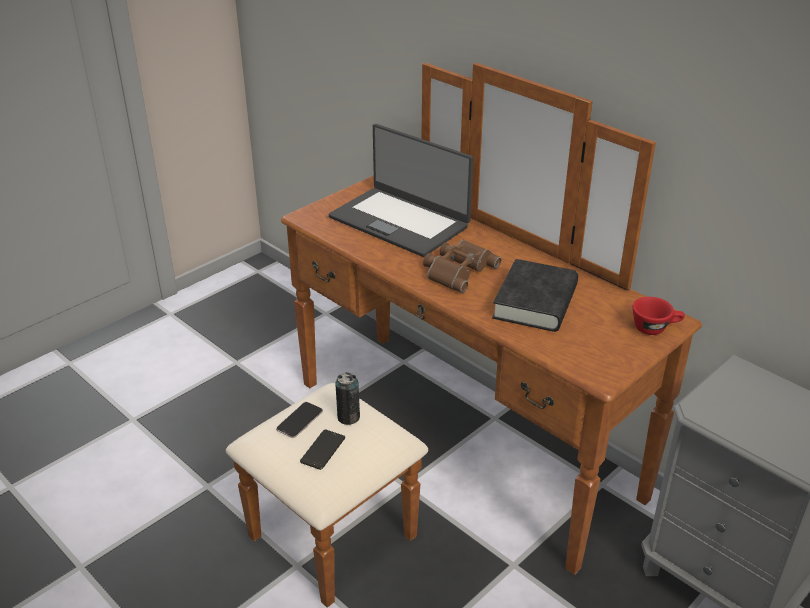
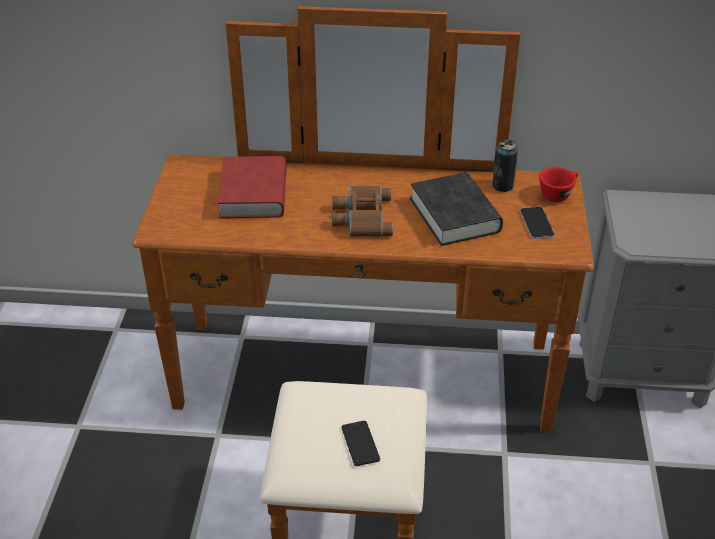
camera: 40 degrees left, 5 degrees up
(300, 420) = (309, 431): phone -> phone (536, 223)
(348, 417) = (346, 403): can -> can (502, 186)
(400, 221) = (254, 194): laptop -> red book

